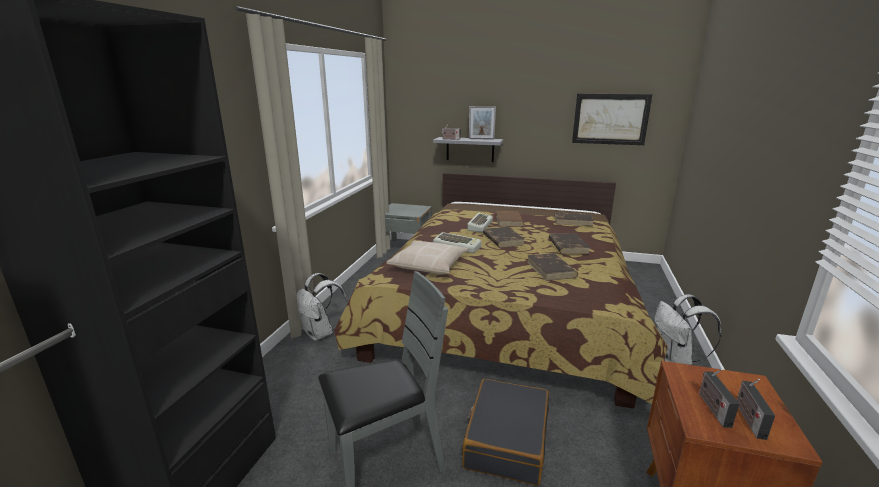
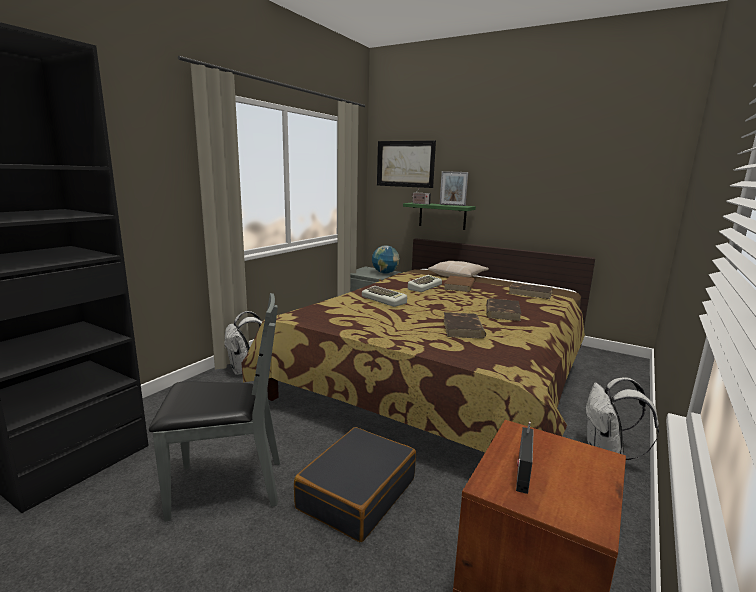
camera: 15 degrees right, 5 degrees down
(417, 209) = (385, 273): none -> globe
(429, 264) = (342, 311): beige pillow -> beige pillow (458, 275)
(470, 149) = (442, 216): grey shelf -> green shelf
(502, 239) = (436, 299): brown book -> none
(610, 119) = (591, 187): picture -> picture (405, 164)
(748, 418) = (558, 490): radio -> none

